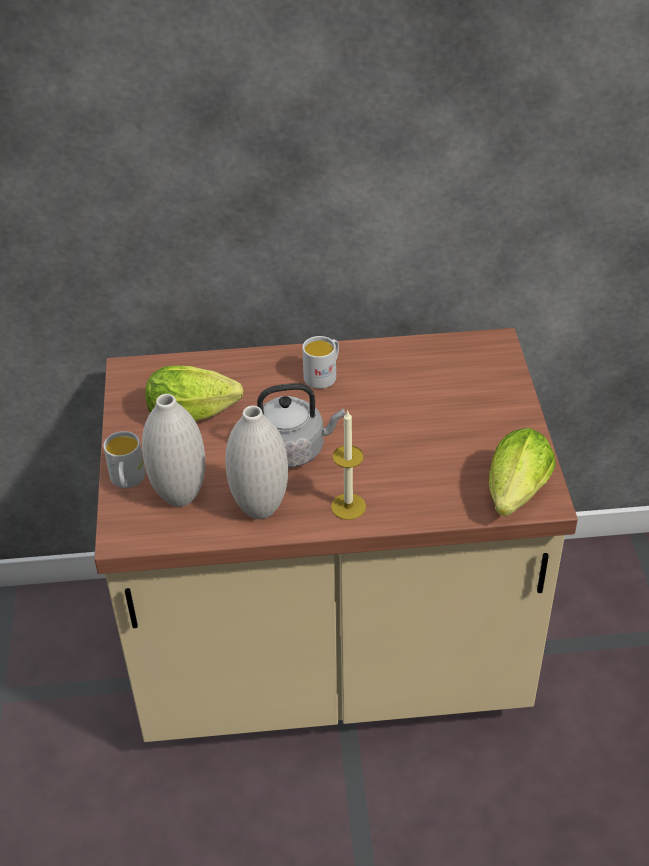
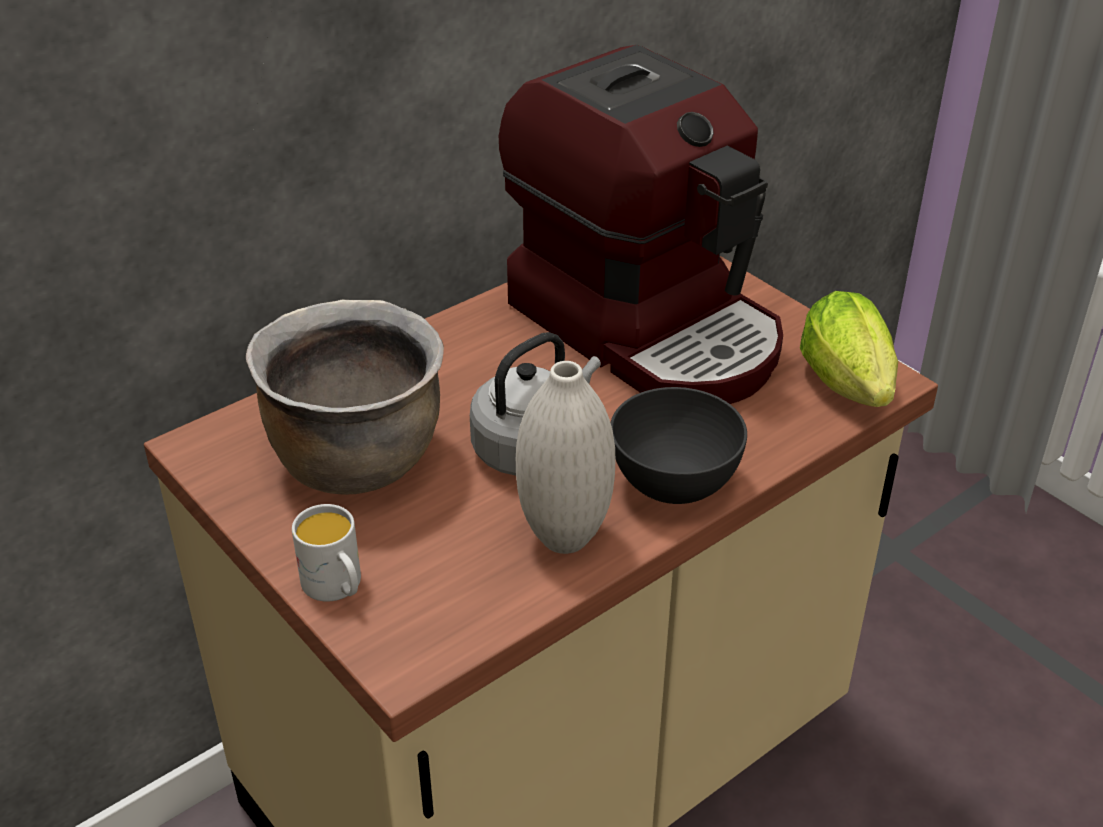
camera: 35 degrees left, 5 degrees down
(180, 496) = (437, 573): white vase -> none
(197, 414) = (356, 459): lettuce -> brown cooking pot
(324, 375) = (482, 347): white mug -> none
(348, 506) = (674, 484): candle -> grey bowl
(432, 402) = (648, 327): none -> coffee machine

